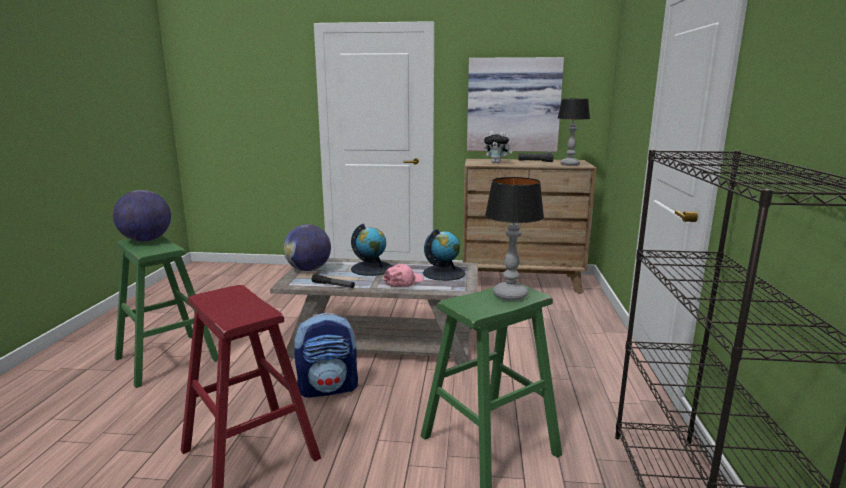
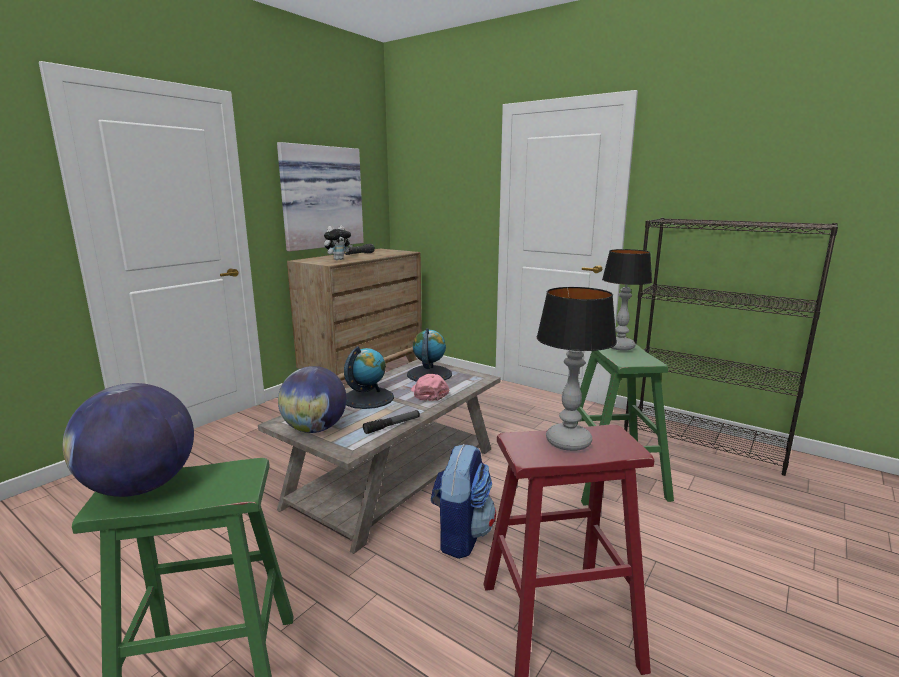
camera: 60 degrees left, 0 degrees up
(570, 164) = (395, 252): table lamp -> table lamp (569, 441)

